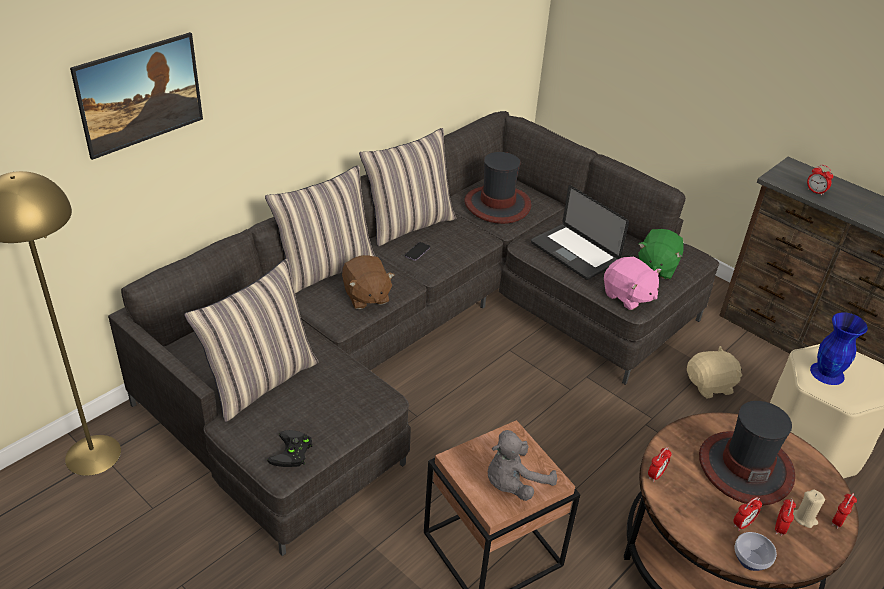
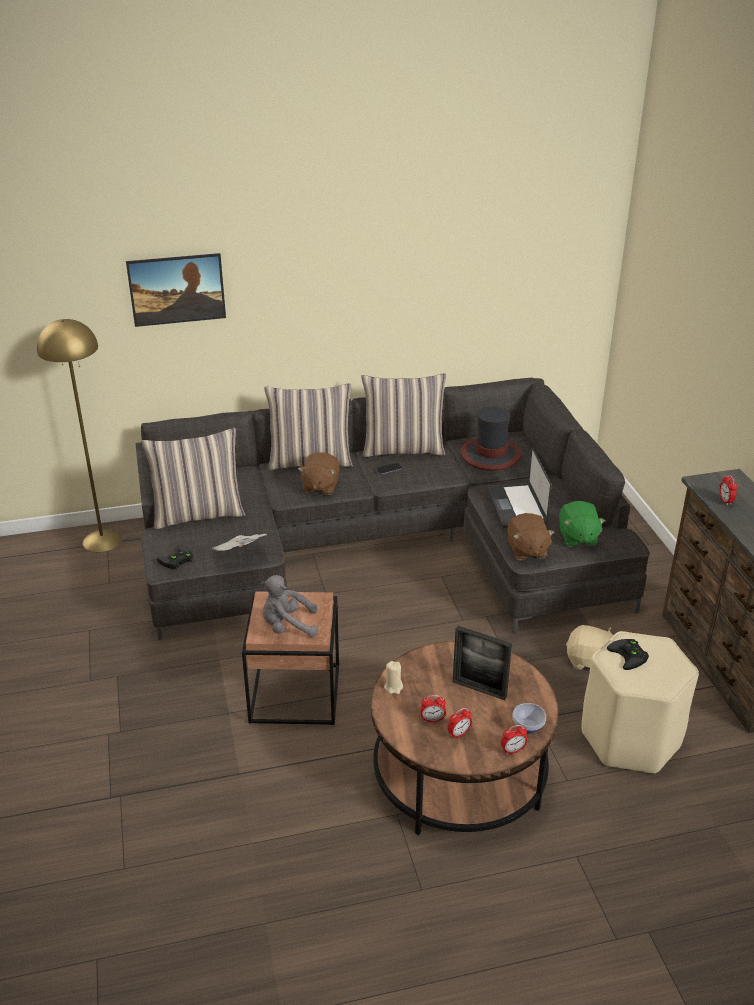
camera: 35 degrees right, 5 degrees down
(359, 413) = (240, 554): none -> newspaper
(628, 296) = (527, 550): pink plush toy -> brown plush toy
(656, 267) = (577, 537): green plush toy -> green plush toy turned 60 degrees counterclockwise
(656, 475) = (403, 666): alarm clock -> none
(745, 467) = (479, 689): hat -> picture frame
(750, 559) = (411, 741): bowl -> bowl (528, 726)
(805, 518) = (487, 737): beige candle -> beige candle (393, 687)
(828, 373) = (630, 656): blue vase -> black game controller

